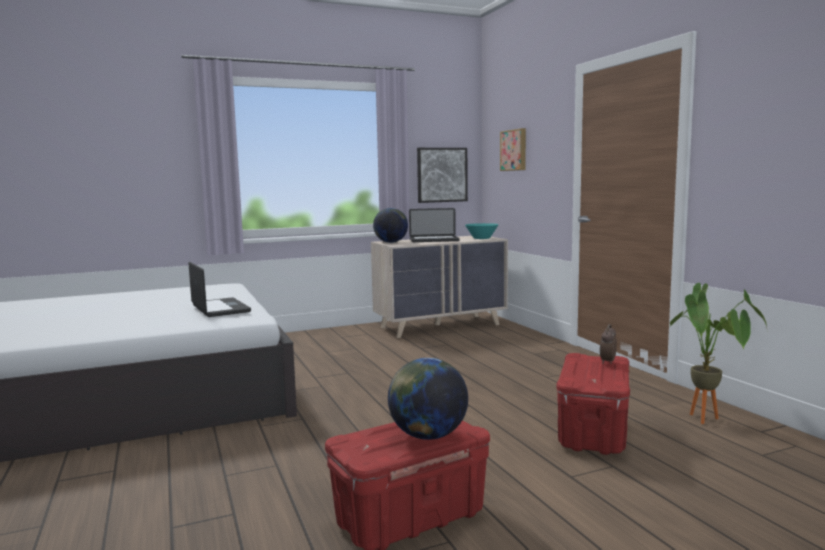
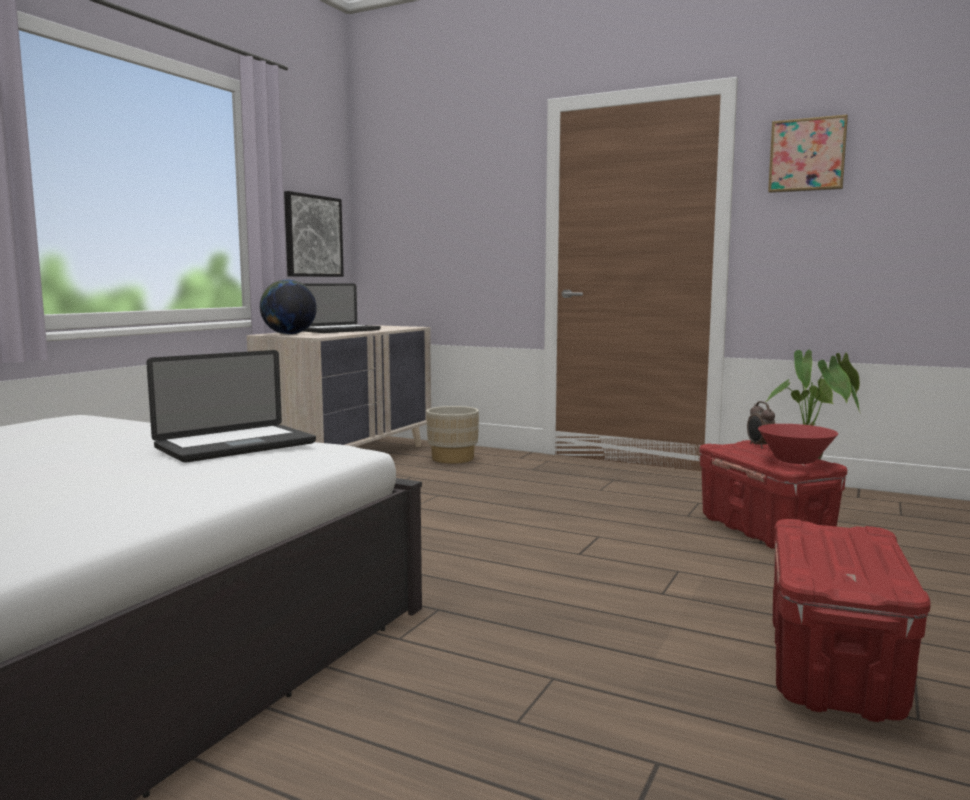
camera: 40 degrees left, 0 degrees up
(220, 308) = (236, 446): laptop -> laptop turned 120 degrees clockwise
(427, 435) = (862, 546): globe -> none
(481, 238) = (394, 327): turquoise bowl -> none
(499, 337) = (453, 458): none -> beige planter
(514, 150) = (427, 206): picture -> picture (807, 155)
(593, 377) = (795, 461): none -> red bowl

